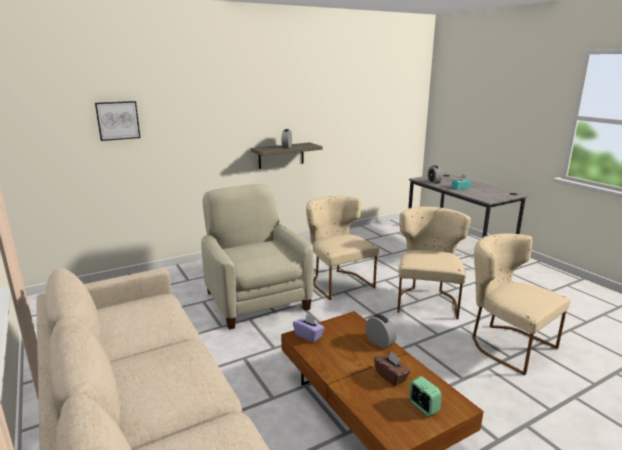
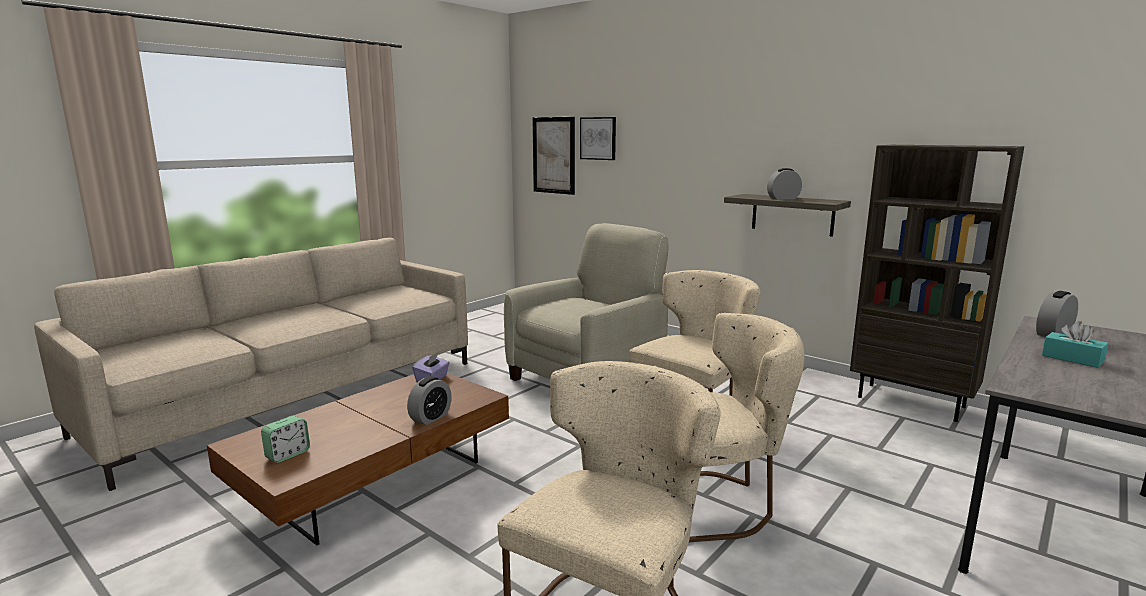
camera: 70 degrees right, 5 degrees down
(61, 141) = (553, 155): none -> picture
(352, 233) = (912, 402): none -> brown bookcase
(391, 376) = (351, 431): brown tissue box -> none

